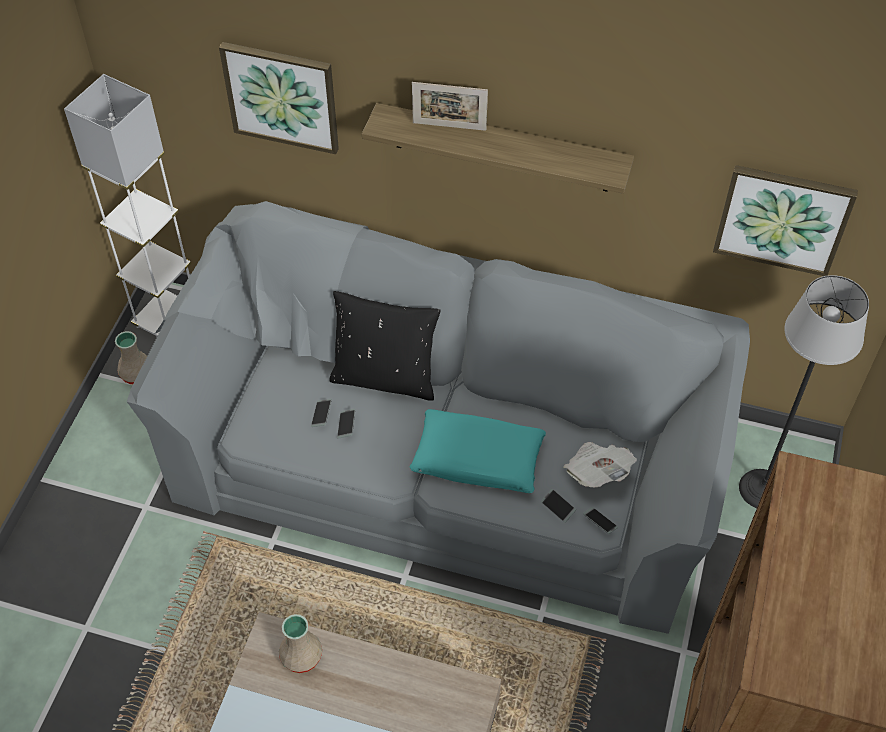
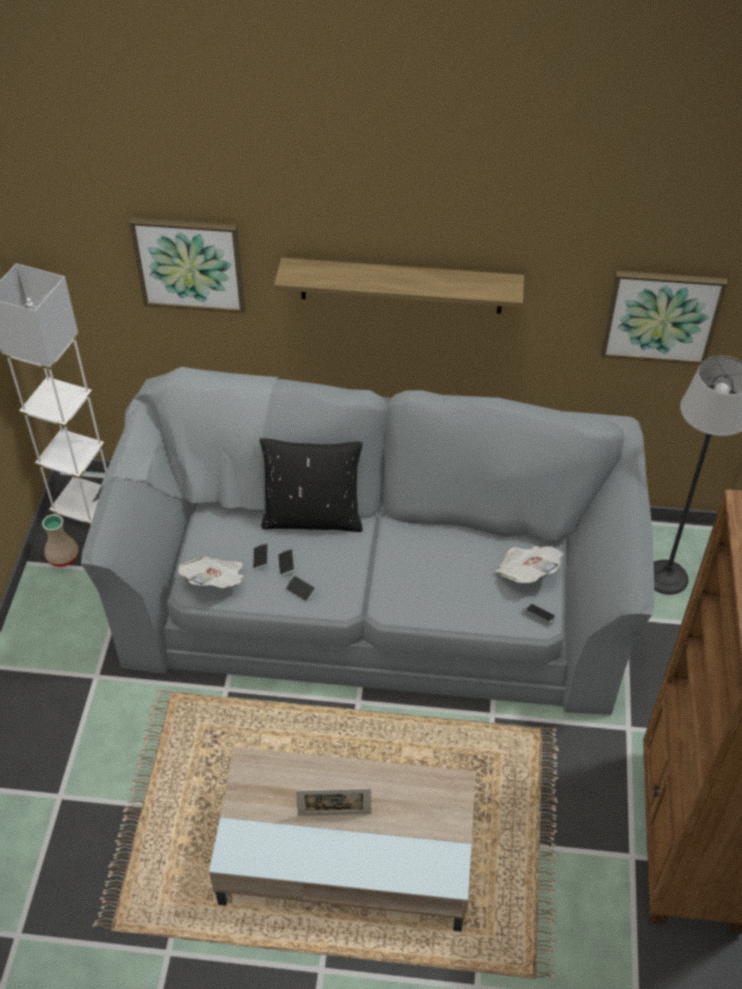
camera: 10 degrees left, 5 degrees down
(269, 434) = (216, 582): none -> newspaper
(302, 655) = (284, 779): beige vase -> none
(449, 126) = (353, 269): picture frame -> picture frame (334, 814)
(477, 459) = (415, 576): turquoise pillow -> none
(558, 507) = (498, 607): phone -> phone (300, 590)

